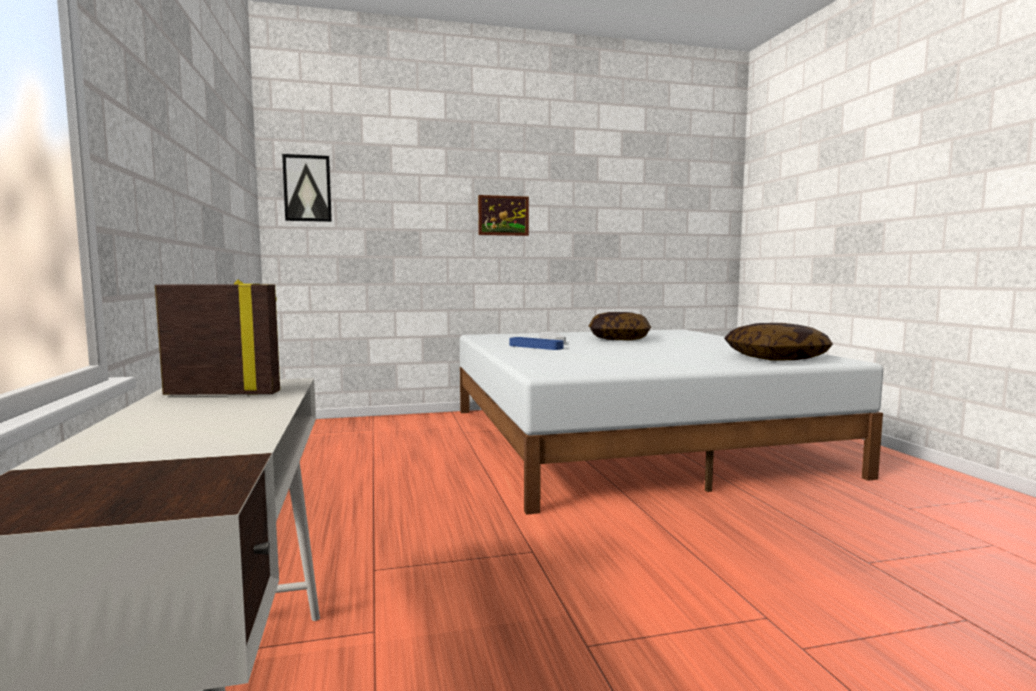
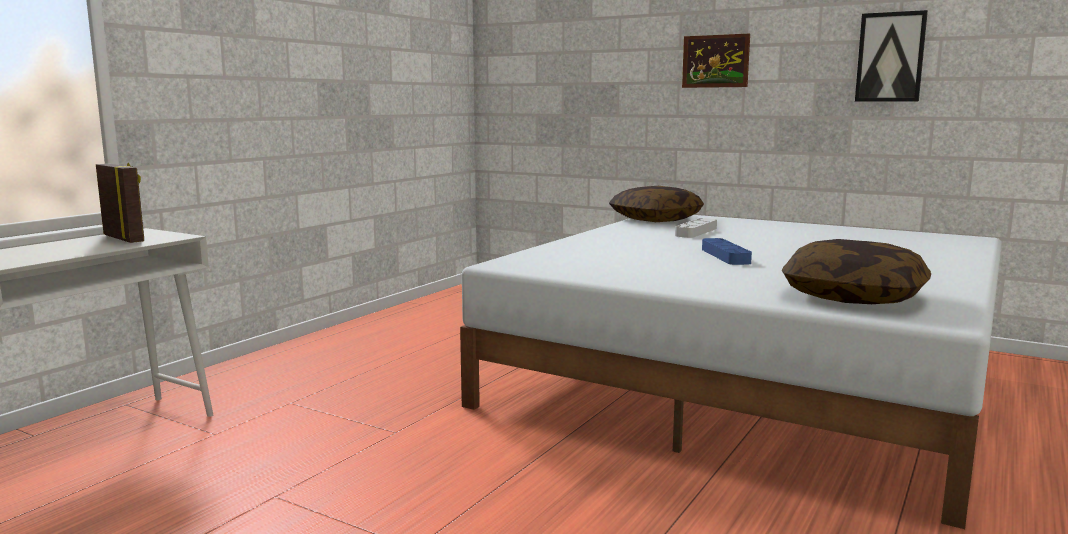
camera: 45 degrees right, 5 degrees up
(307, 188) = (512, 43): picture -> picture (890, 57)
(535, 347) = (643, 236): blue tray -> blue tray (725, 256)
(619, 339) = (796, 239): pillow -> pillow (656, 219)

